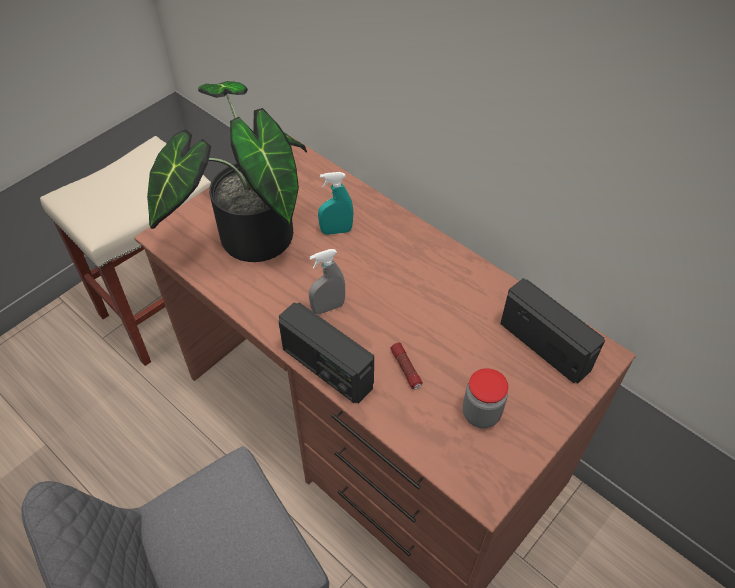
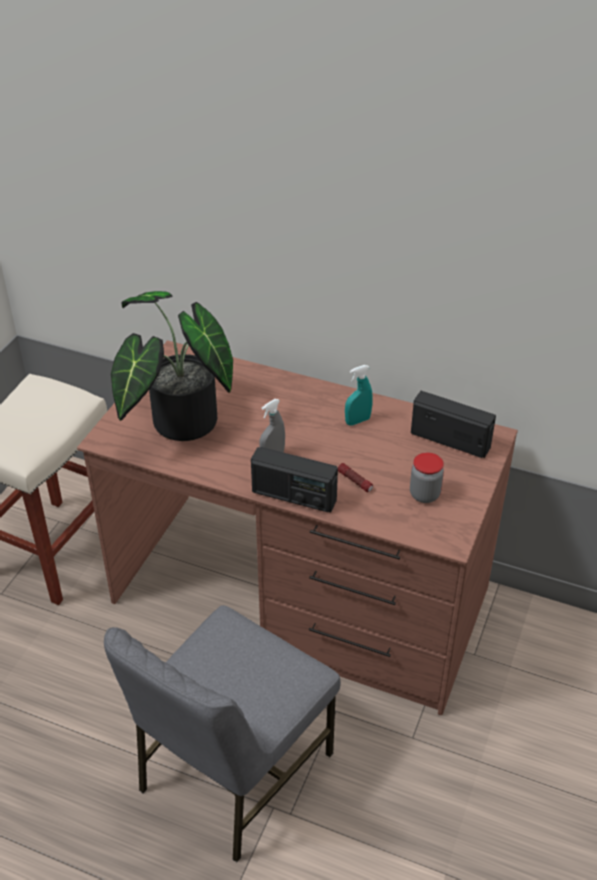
camera: 20 degrees left, 10 degrees down
(336, 231) = (249, 402): turquoise spray bottle -> turquoise spray bottle (357, 421)

